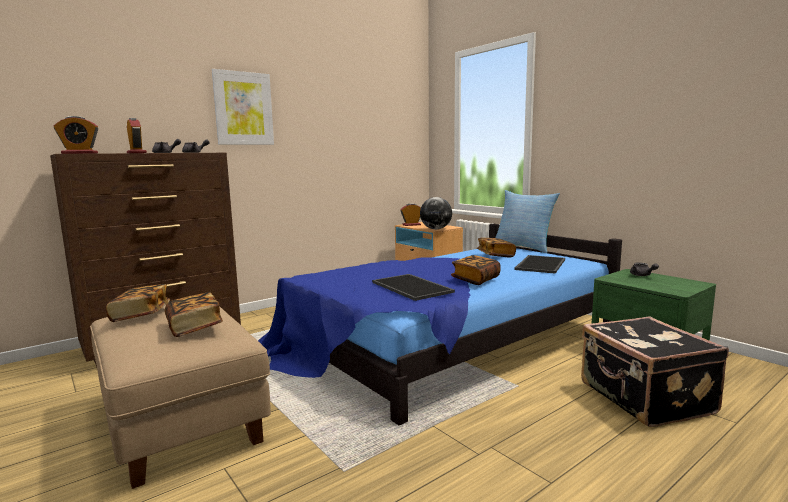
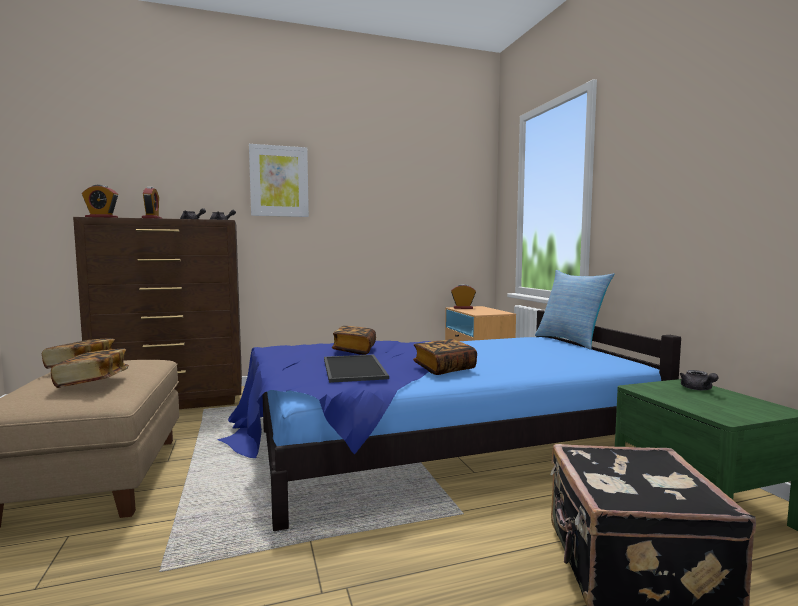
camera: 20 degrees right, 5 degrees down
(436, 229) = (481, 313): globe -> none
(495, 255) = (518, 346): book -> book (354, 350)
(539, 264) = (558, 360): tray -> none

